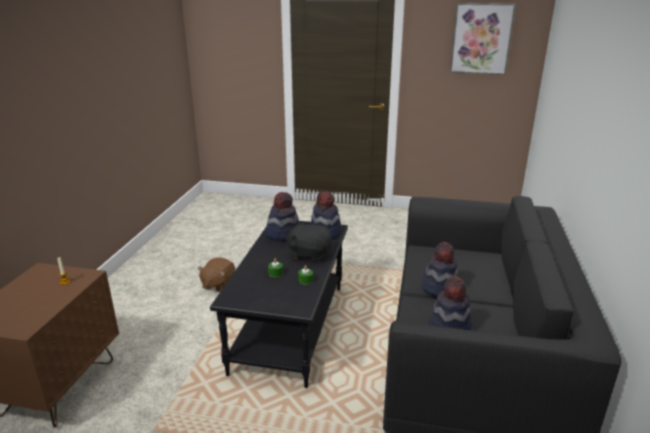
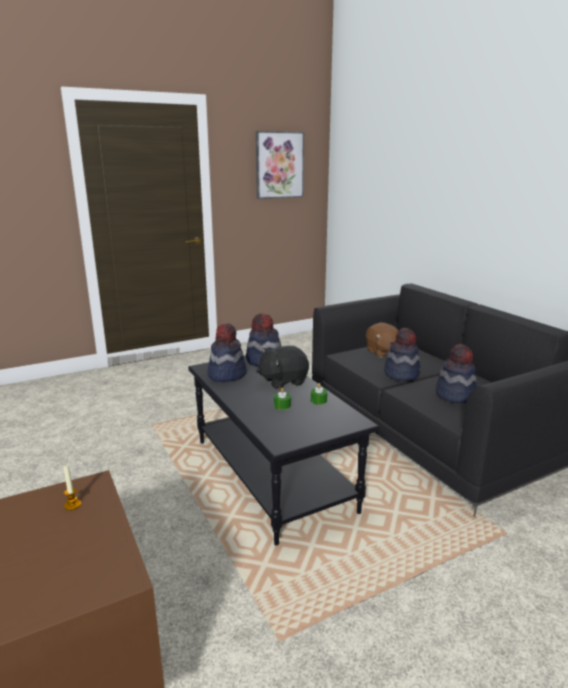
camera: 40 degrees left, 5 degrees down
(218, 285) = (137, 471): brown plush toy -> brown plush toy (383, 352)

